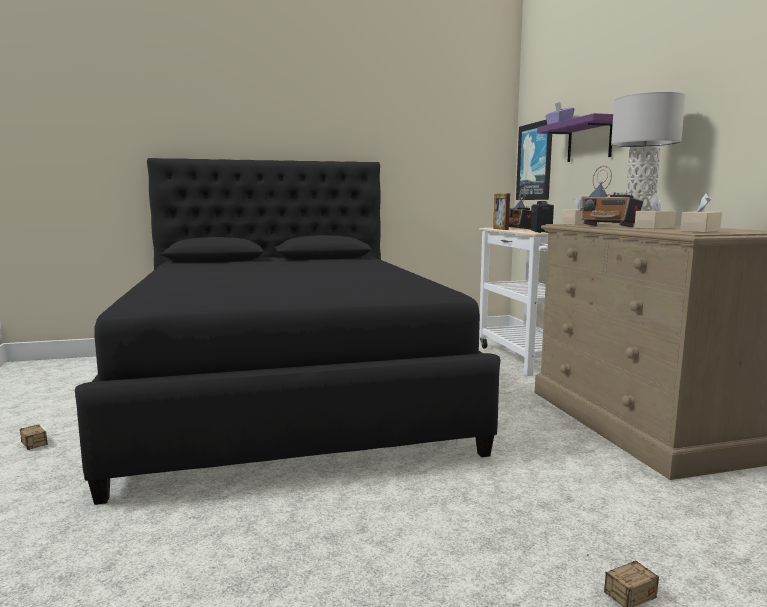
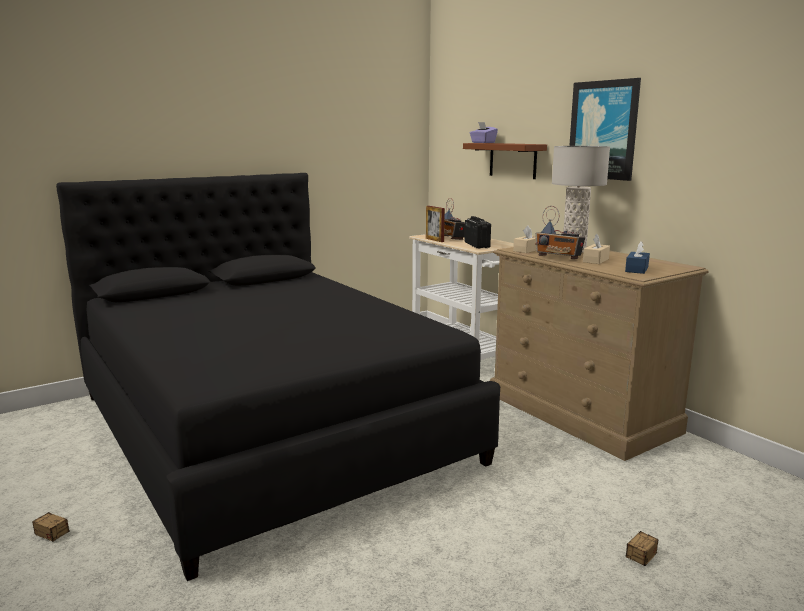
camera: 20 degrees left, 5 degrees up
(535, 161) = (452, 168): picture -> picture (603, 130)
(589, 140) = (513, 160): purple shelf -> brown shelf
(700, 231) = (636, 269): beige tissue box -> blue tissue box

